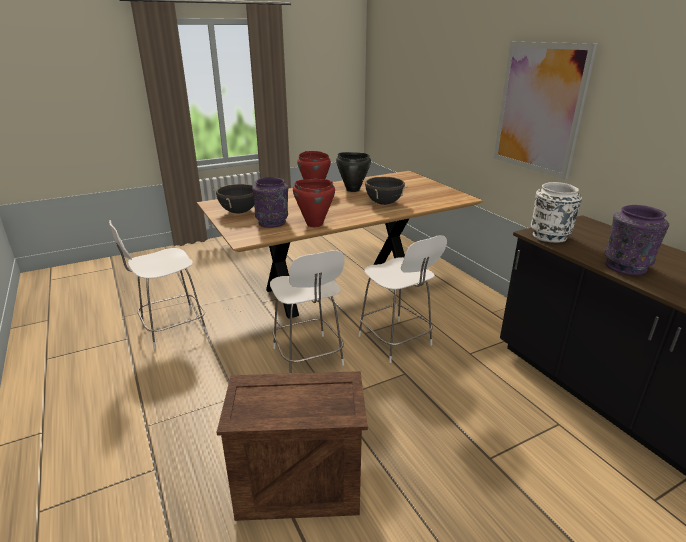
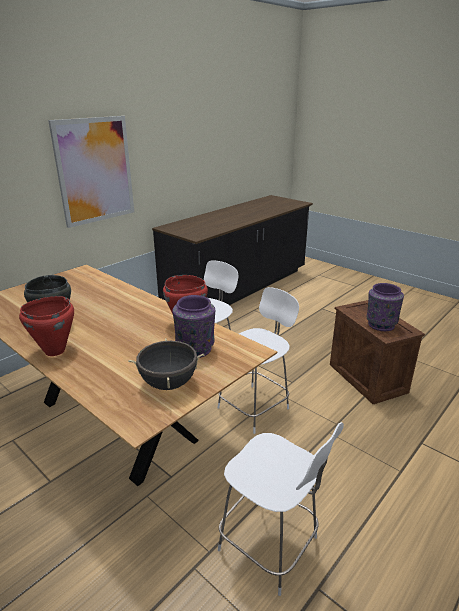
camera: 110 degrees left, 0 degrees up
(384, 203) = (106, 301): black cooking pot -> none
(549, 237) = (199, 234): white vase -> none
(626, 266) = (230, 223): purple vase -> purple vase (380, 324)

